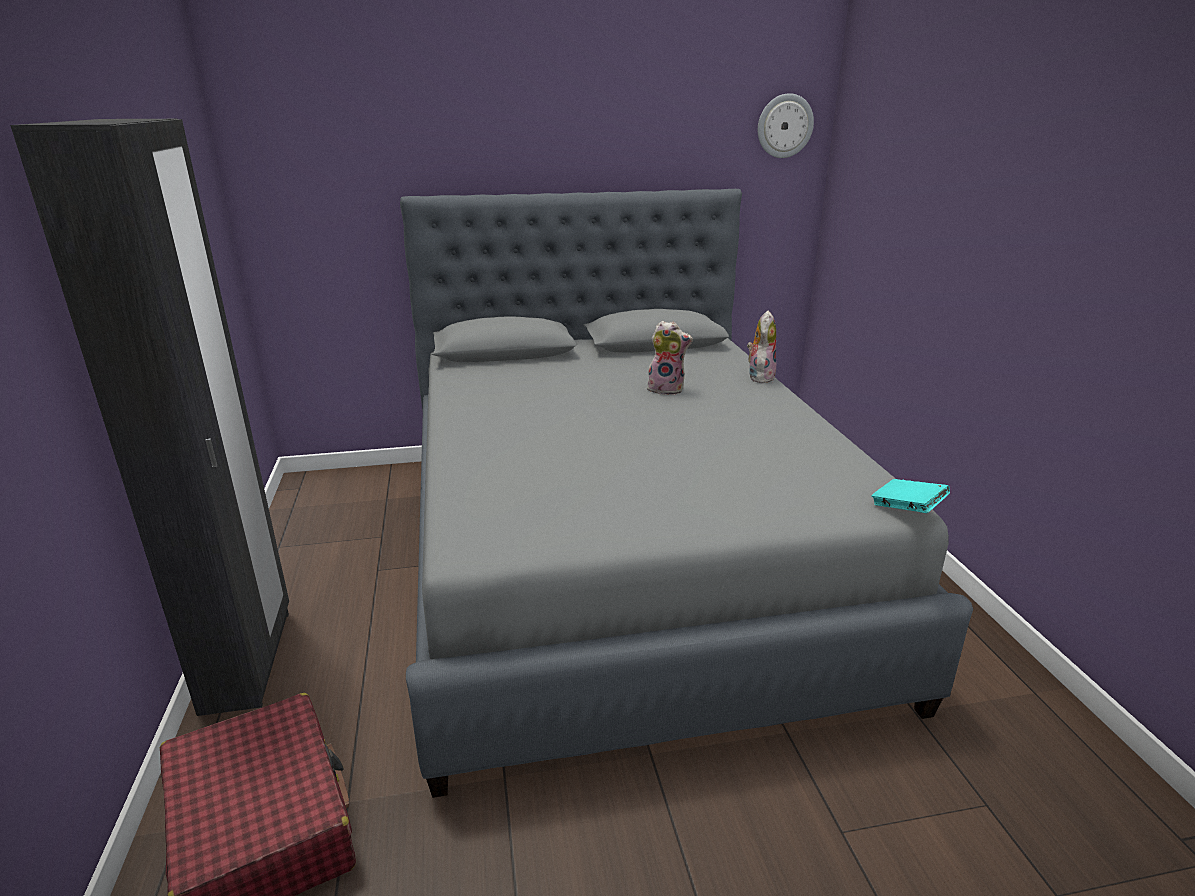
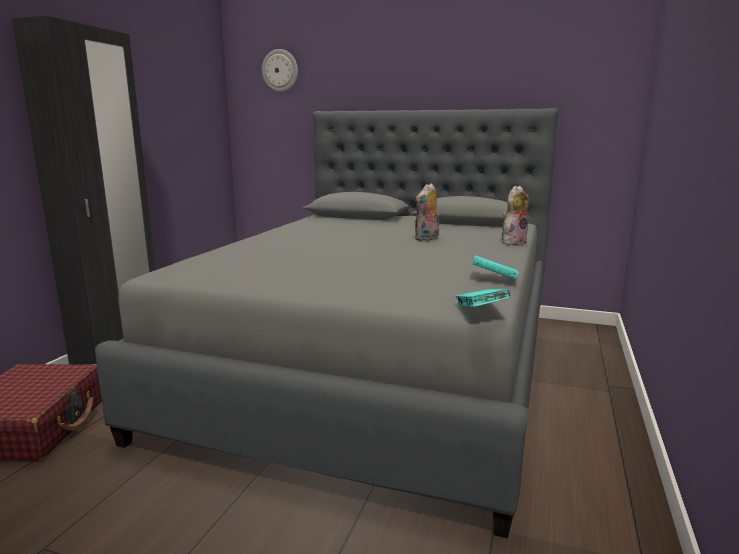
camera: 30 degrees right, 10 degrees down
(667, 389) = (427, 239): plush toy -> plush toy turned 90 degrees clockwise
(784, 126) = (604, 59): wall clock -> wall clock (280, 70)
(841, 451) = (493, 279): none -> turquoise book

